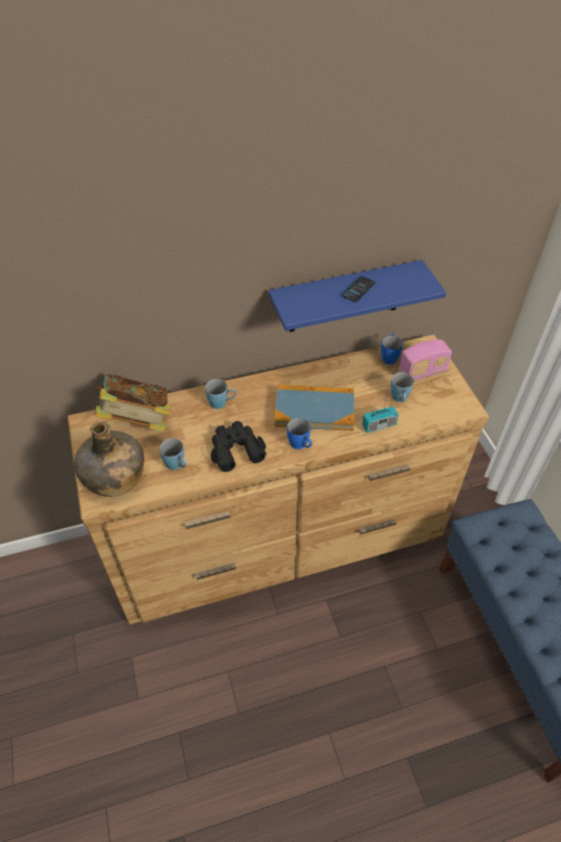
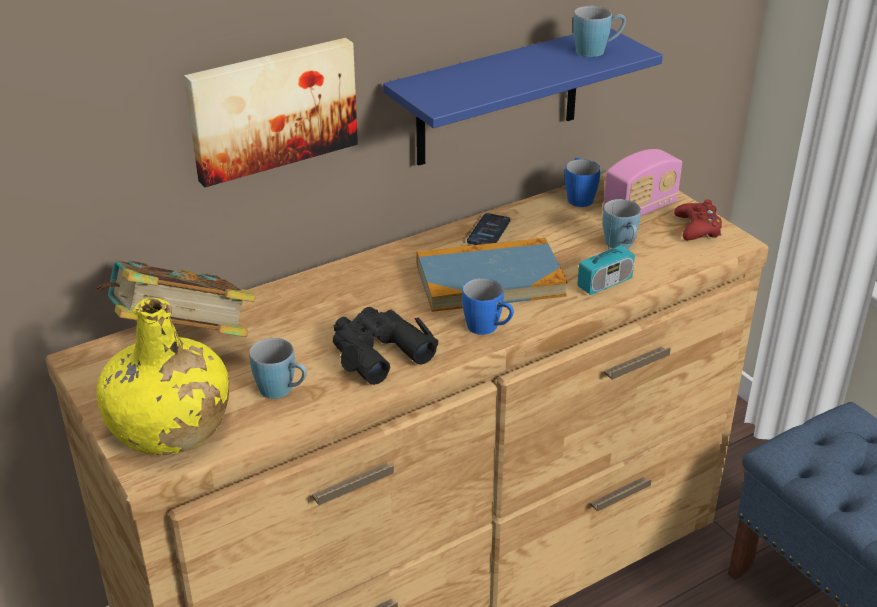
camera: 15 degrees left, 15 degrees down
(114, 477) = (169, 427): green bottle -> yellow bottle
(197, 302) = (272, 108): none -> picture
(222, 403) = (327, 295): blue mug -> blue mug (597, 51)
(358, 289) = (527, 66): phone -> phone (488, 231)
(451, 394) = (697, 228): none -> red game controller

